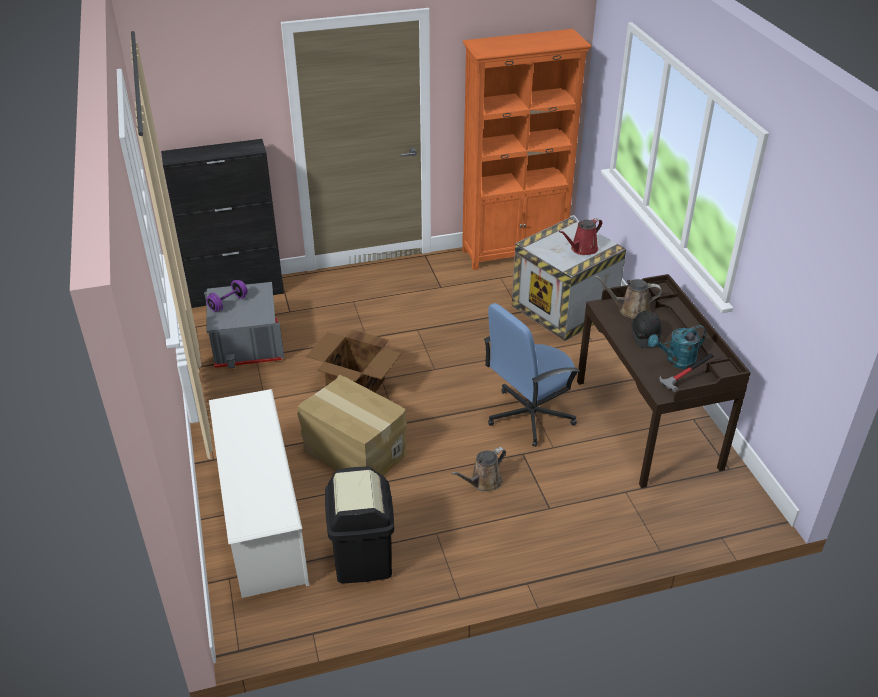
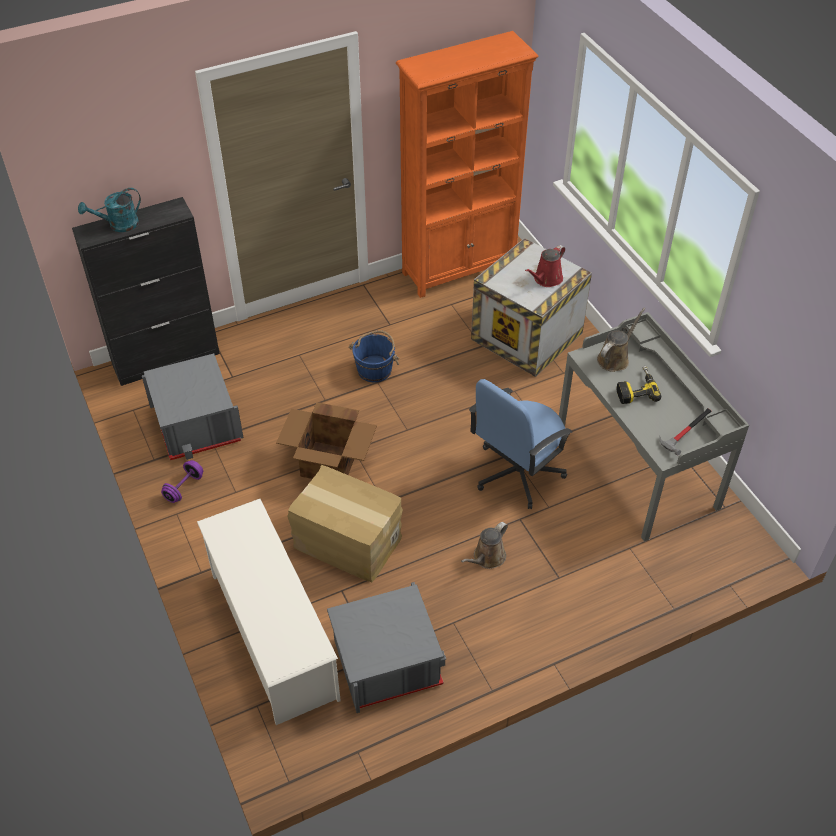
camera: 10 degrees left, 10 degrees up
(228, 303) = (174, 388): purple dumbbell -> purple dumbbell (184, 488)
(362, 558) = (385, 662): black trash can -> grey storage box
(418, 319) = (375, 369): none -> blue bucket
(630, 310) = (615, 358): brown watering can -> brown watering can turned 135 degrees clockwise
(645, 336) = (635, 389): black hard hat -> power drill
(648, 423) = (637, 465): brown desk -> grey desk
(676, 361) = (671, 416): turquoise watering can -> turquoise watering can (118, 225)

